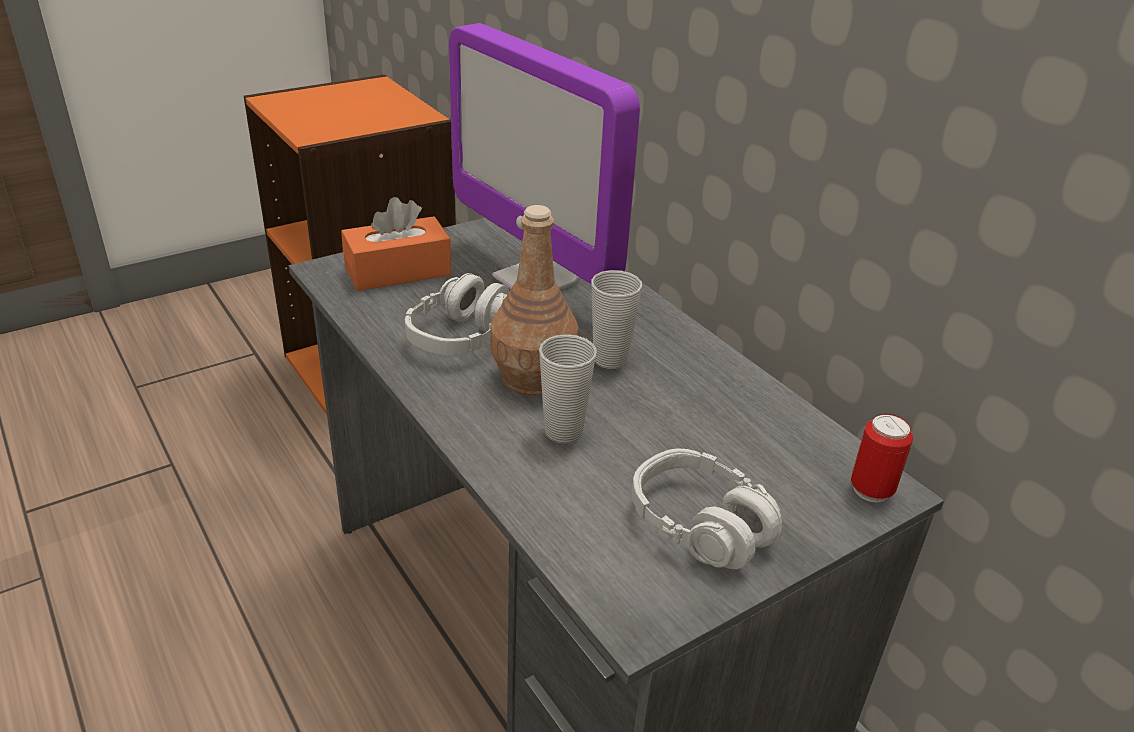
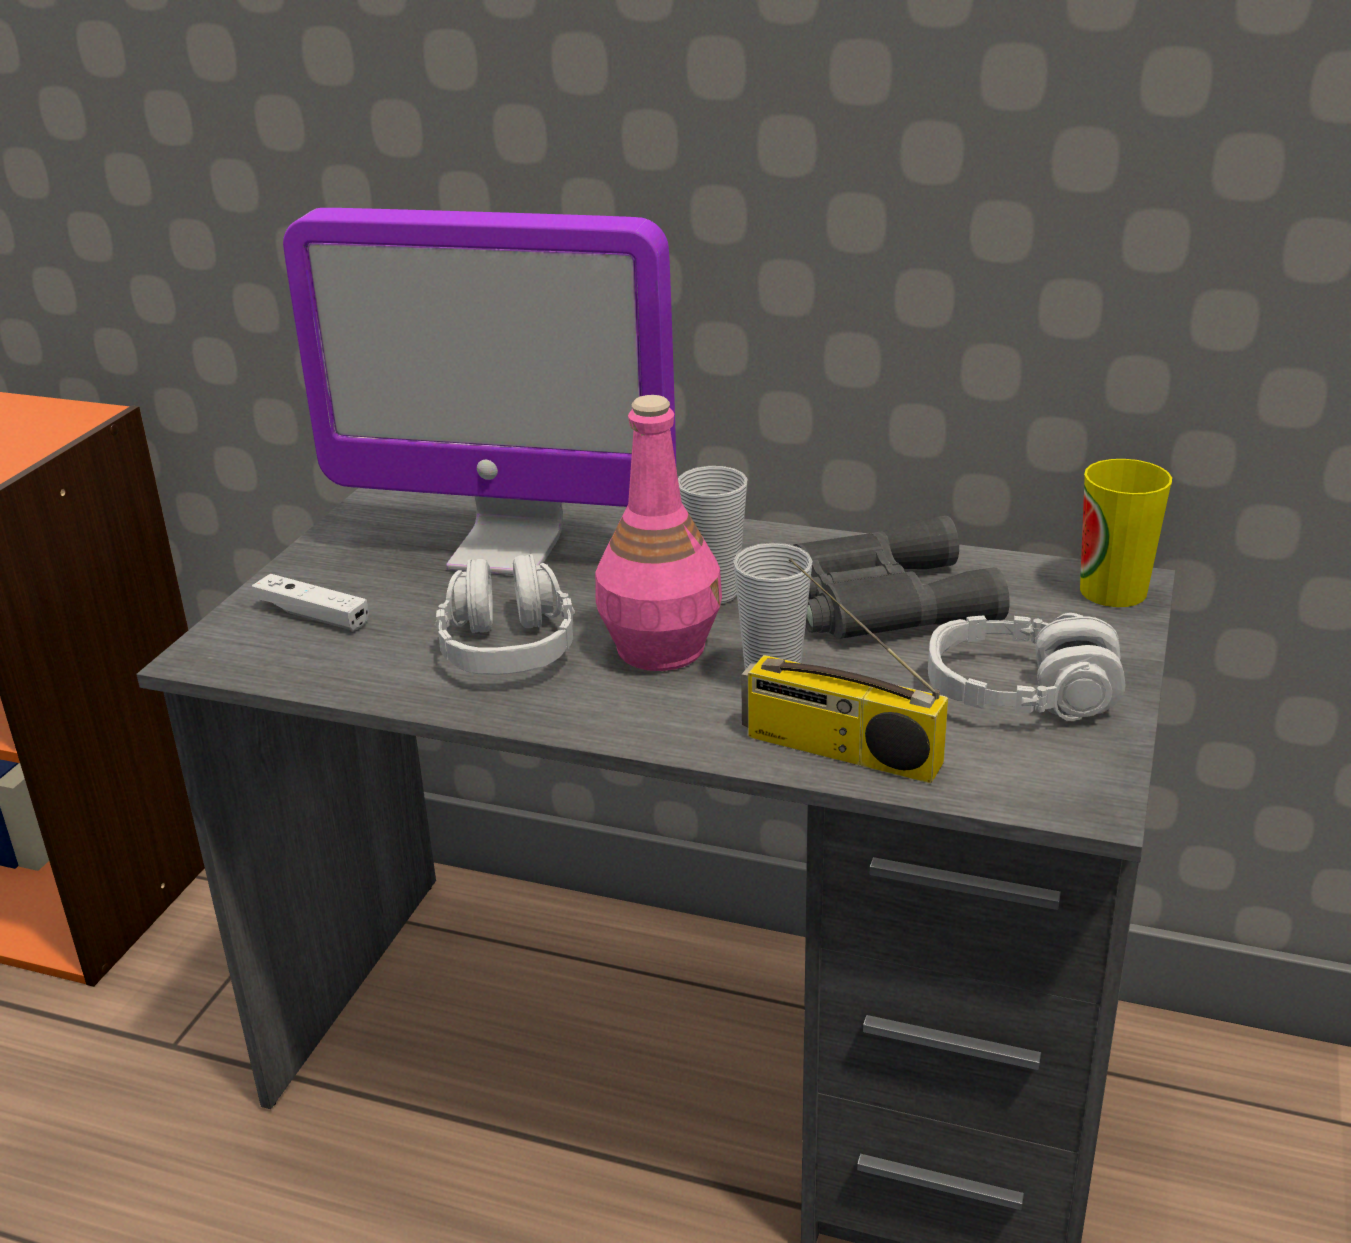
camera: 35 degrees left, 5 degrees down
(398, 271) = (312, 615): orange tissue box -> white game controller
(534, 378) = (661, 648): brown bottle -> pink bottle
(538, 495) = (838, 750): none -> radio
(699, 415) = (880, 602): none -> grey binoculars
(871, 490) = (1113, 591): can -> cup

